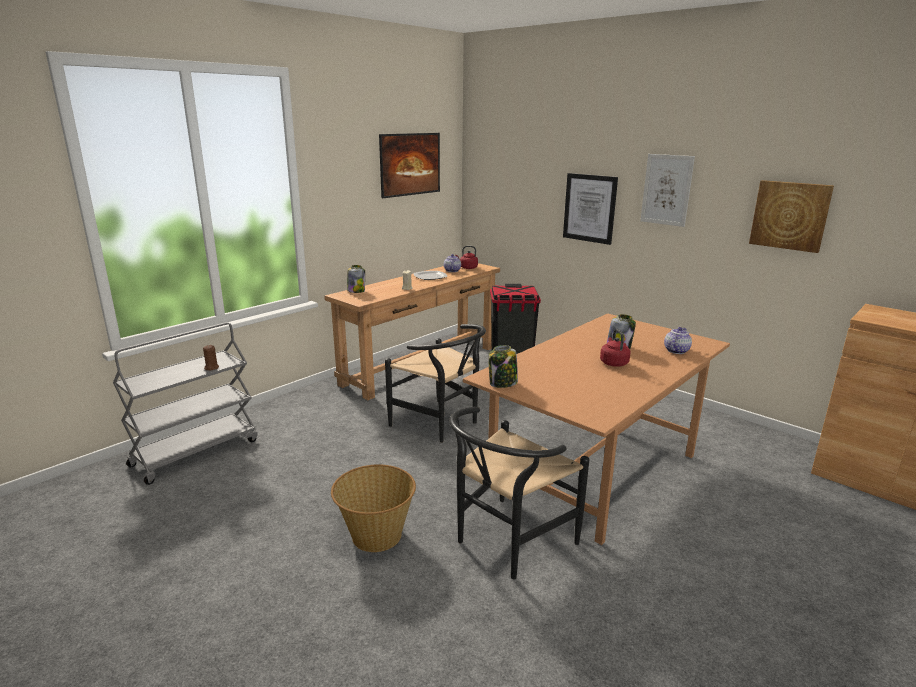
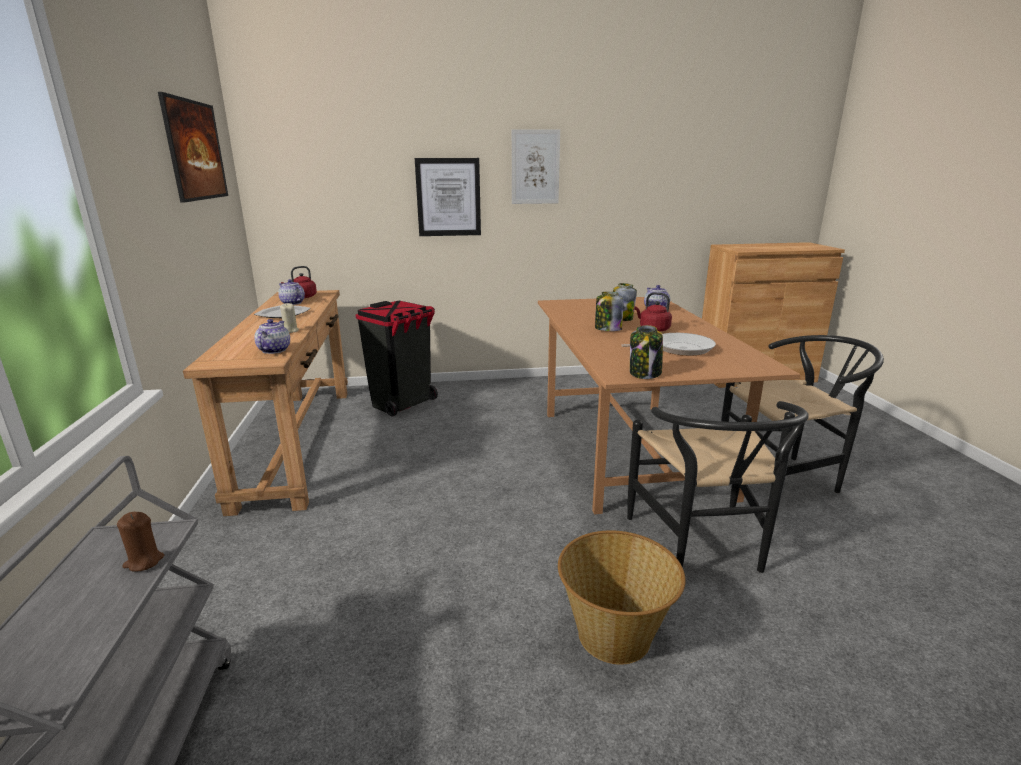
camera: 50 degrees left, 0 degrees up
(356, 291) = (223, 352): jar -> jar (607, 329)
(374, 297) = (274, 350): none -> teapot
(441, 424) = (443, 487): black chair -> black chair (786, 477)
(581, 381) = (678, 348): none -> frying pan
(790, 215) = (648, 179): picture -> none

